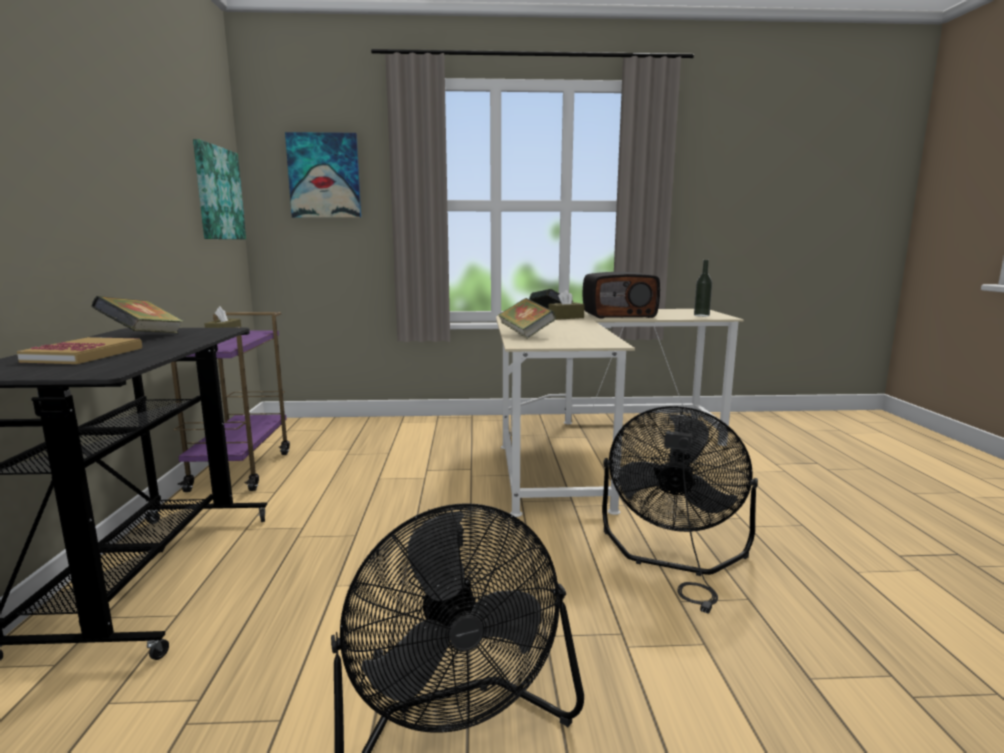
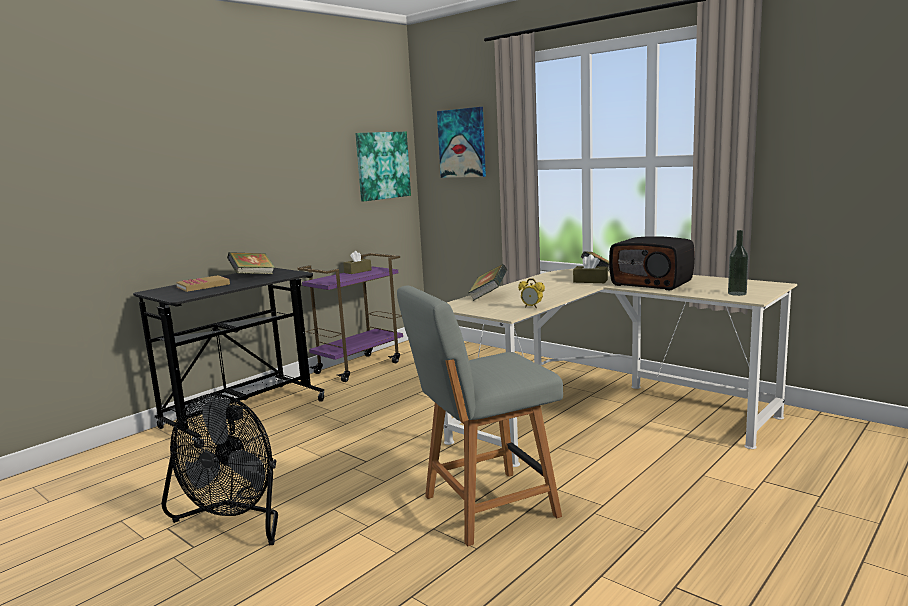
camera: 45 degrees right, 0 degrees up
(604, 337) = (532, 307): none -> alarm clock
(675, 559) = (485, 507): black fan -> grey chair

